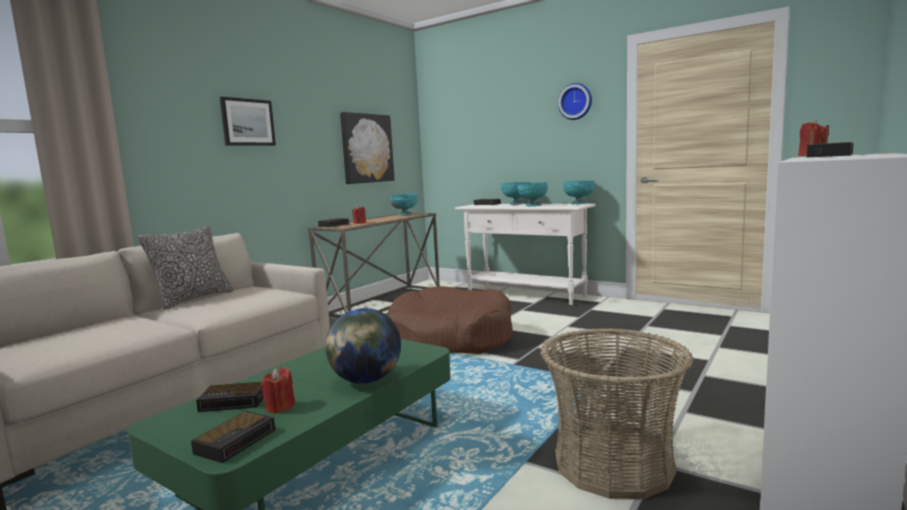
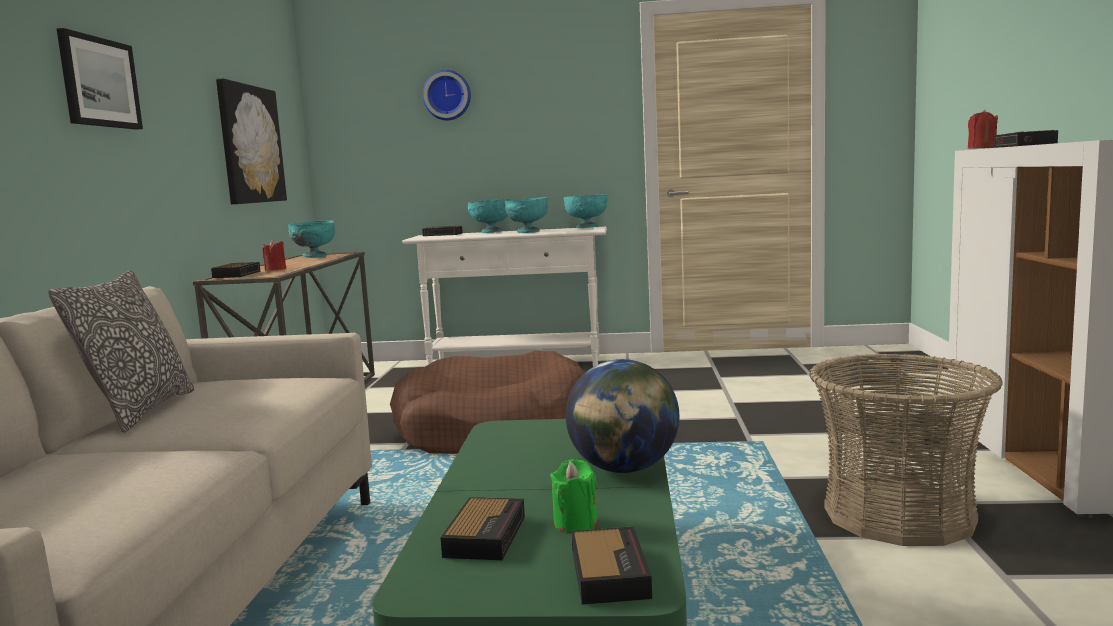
camera: 30 degrees left, 0 degrees up
(235, 401) = (486, 535): alarm clock -> alarm clock turned 45 degrees counterclockwise
(280, 407) = (575, 523): red candle -> green candle
(576, 101) = (571, 86): wall clock -> wall clock (447, 95)

